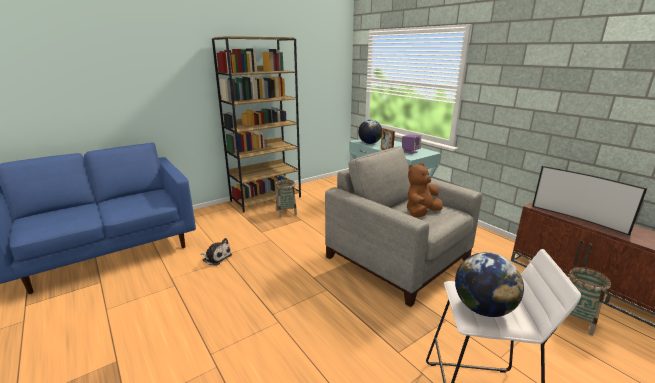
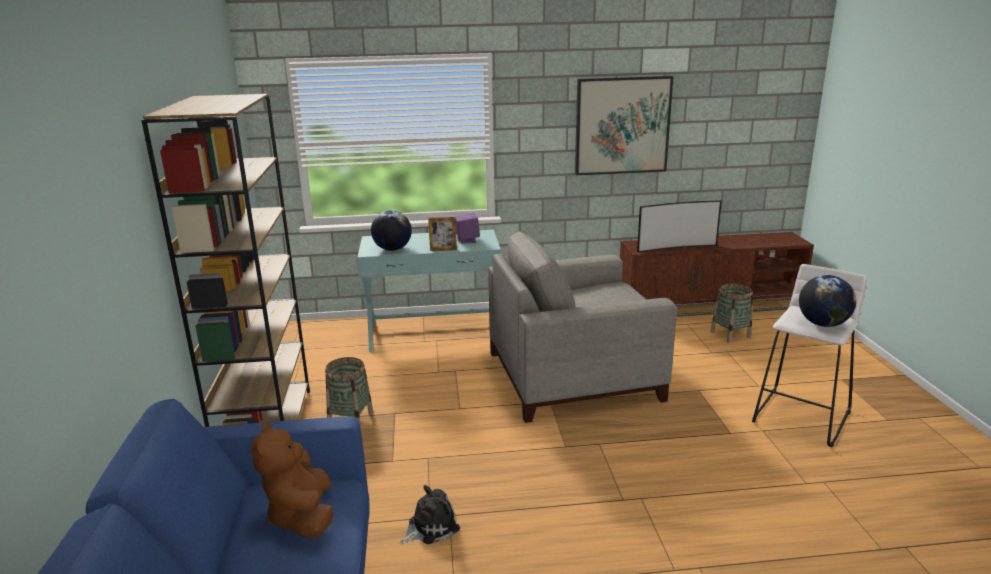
camera: 60 degrees left, 0 degrees up
(421, 213) = (604, 300): brown plush toy -> brown plush toy (302, 516)
(568, 92) = (622, 125): none -> picture

